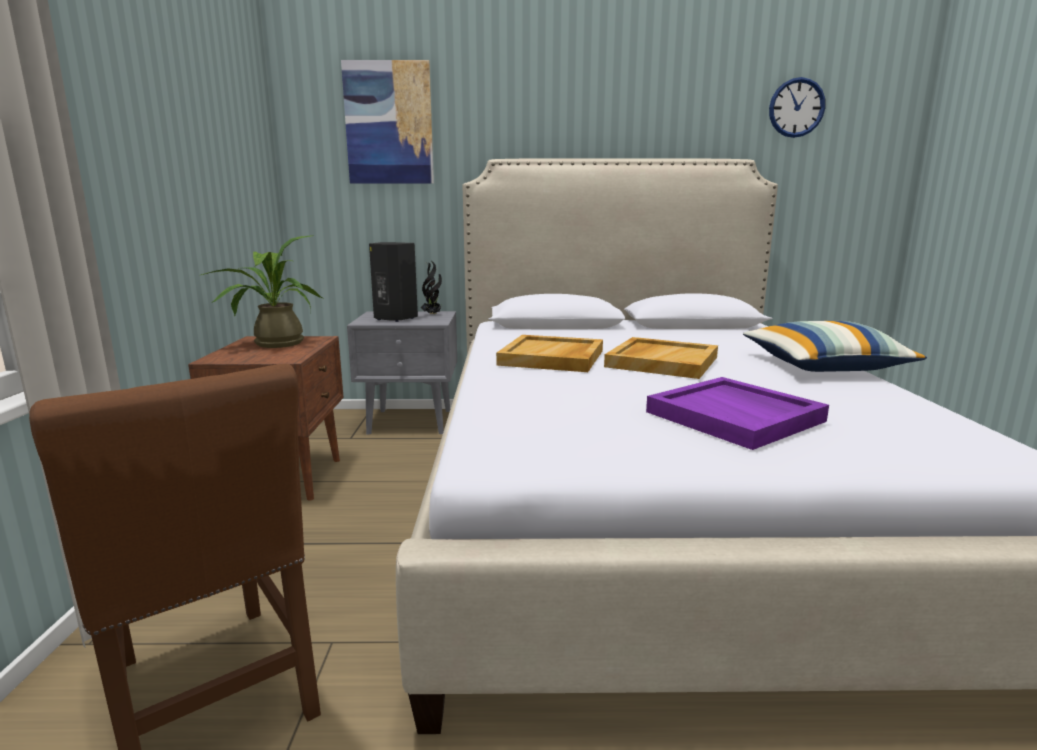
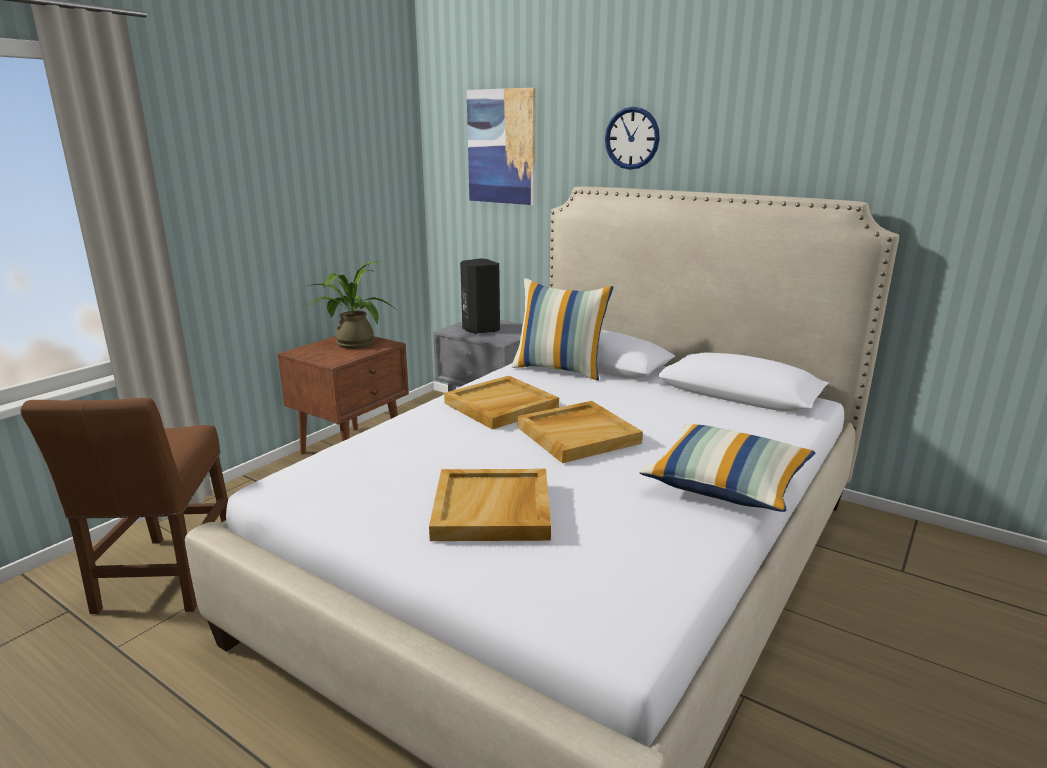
camera: 35 degrees right, 5 degrees up
(433, 314) = (518, 330): potted plant -> none
(535, 331) = (560, 369): none -> pillow
(736, 416) = (493, 509): purple tray -> beige tray
(796, 108) = (947, 134): wall clock -> wall clock (632, 138)

